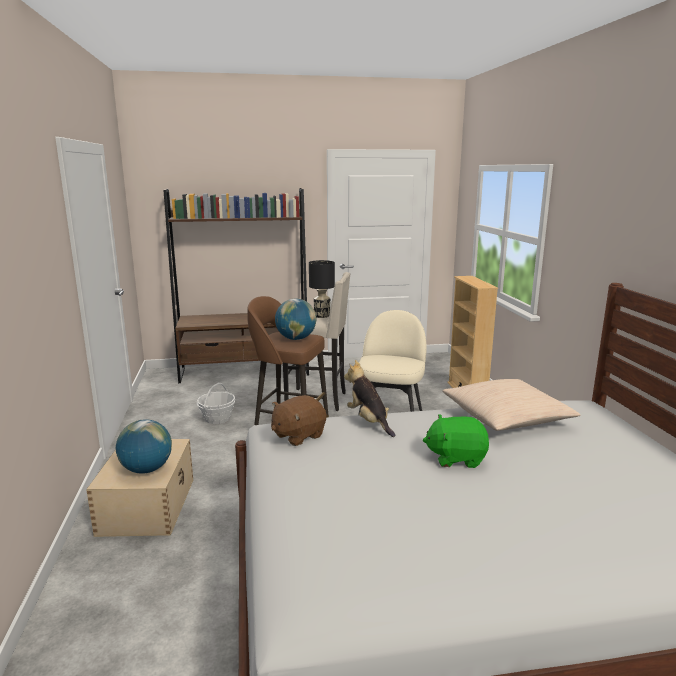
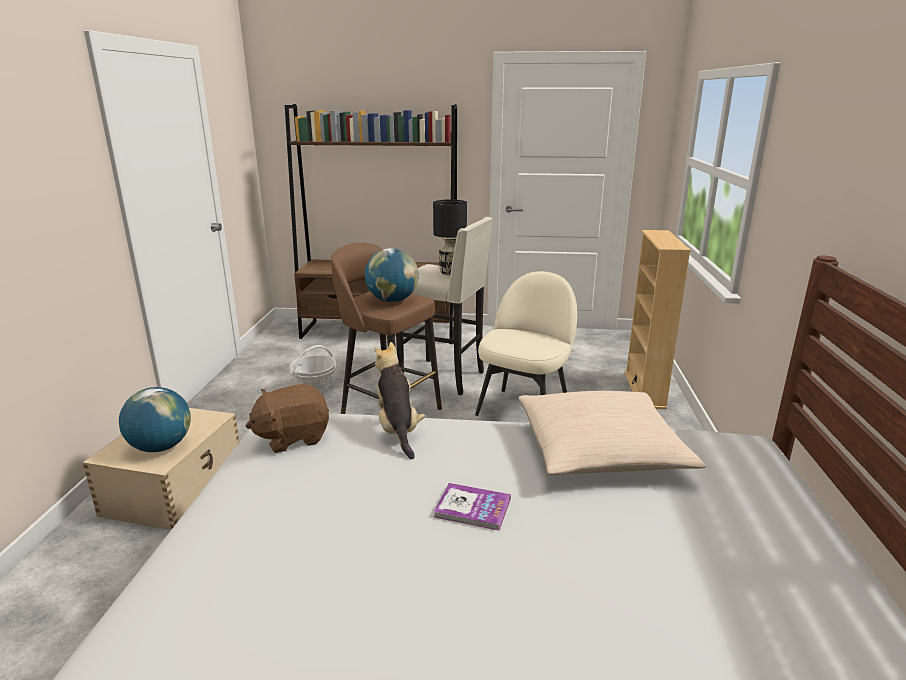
camera: 15 degrees right, 5 degrees up
(456, 458) = (472, 508): green plush toy -> book

